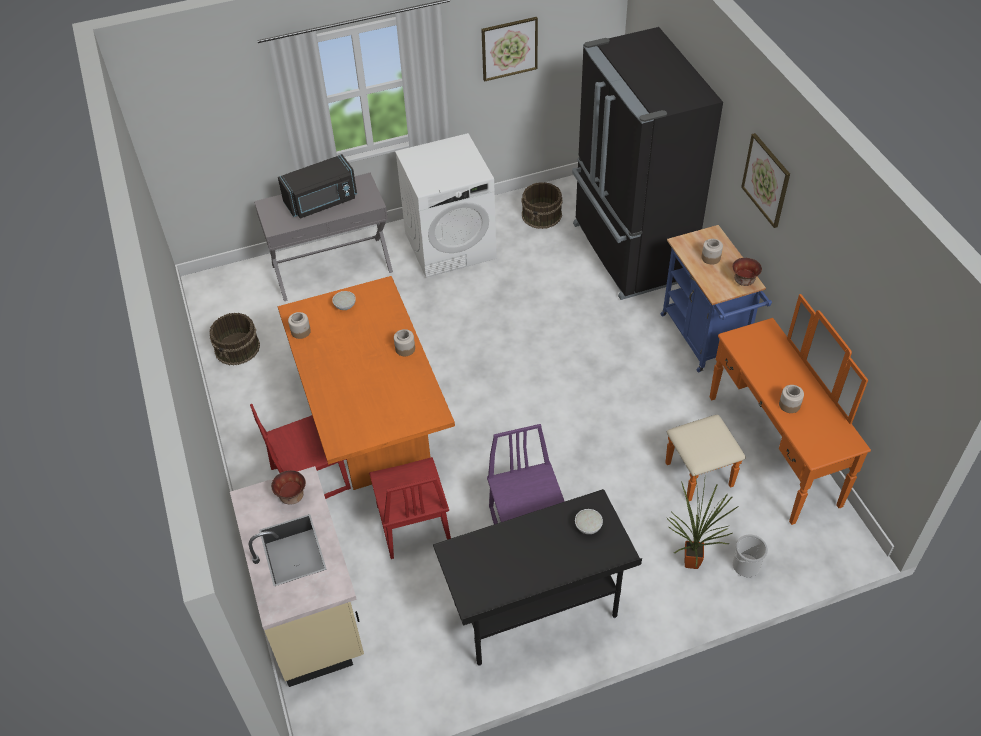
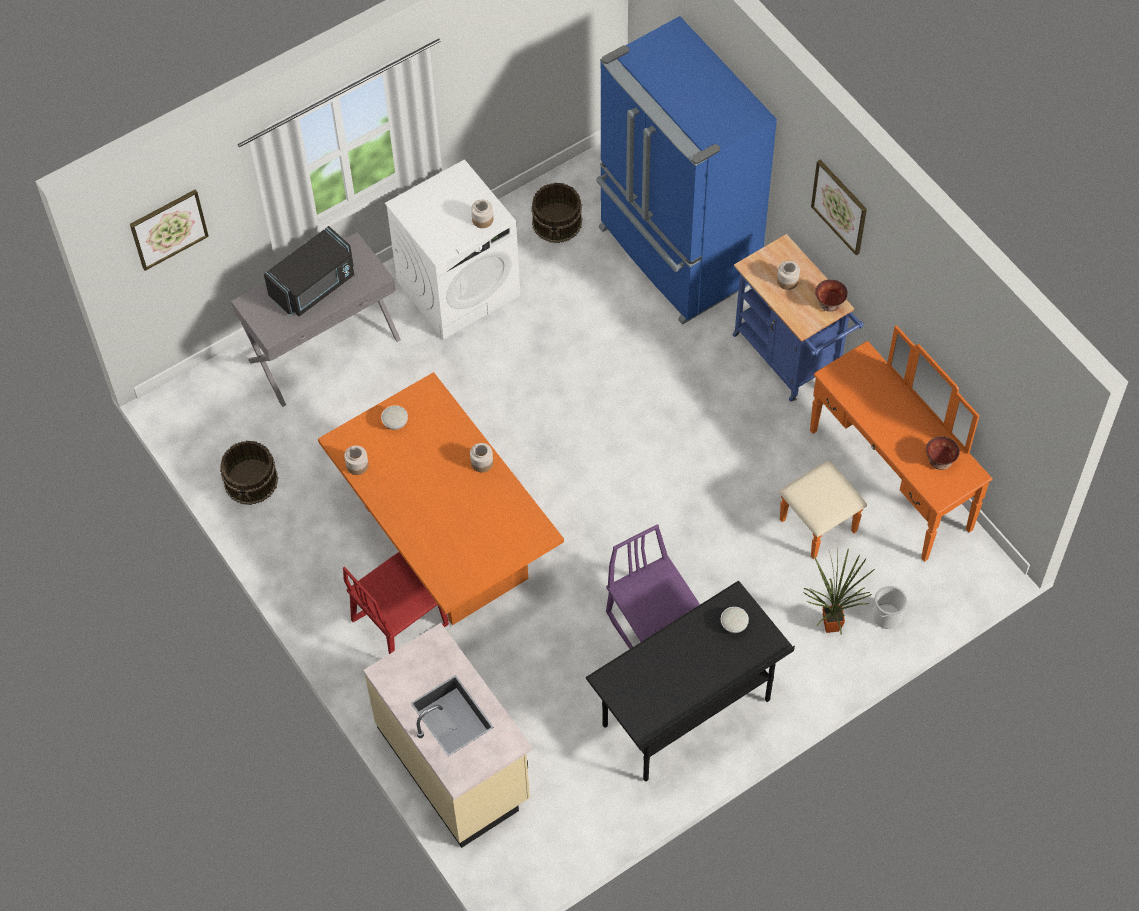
camera: 15 degrees left, 10 degrees up
(291, 496) = (429, 661): bowl -> bowl (939, 461)
(412, 525) = (530, 650): red chair -> none
(509, 48) = (501, 56): picture -> picture (168, 228)
(629, 252) = (676, 256): black fridge -> blue fridge
(789, 405) = (903, 444): jar -> jar (482, 220)

